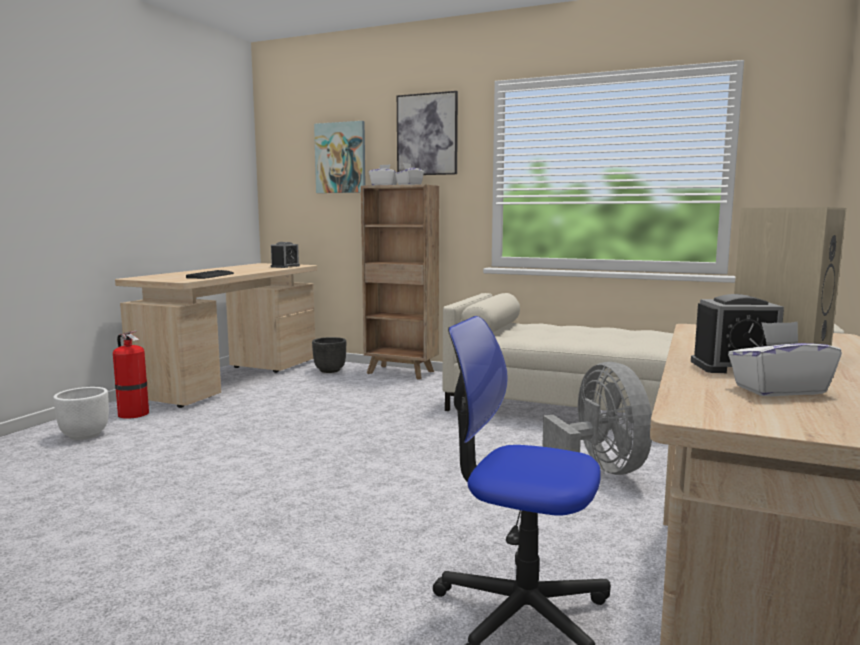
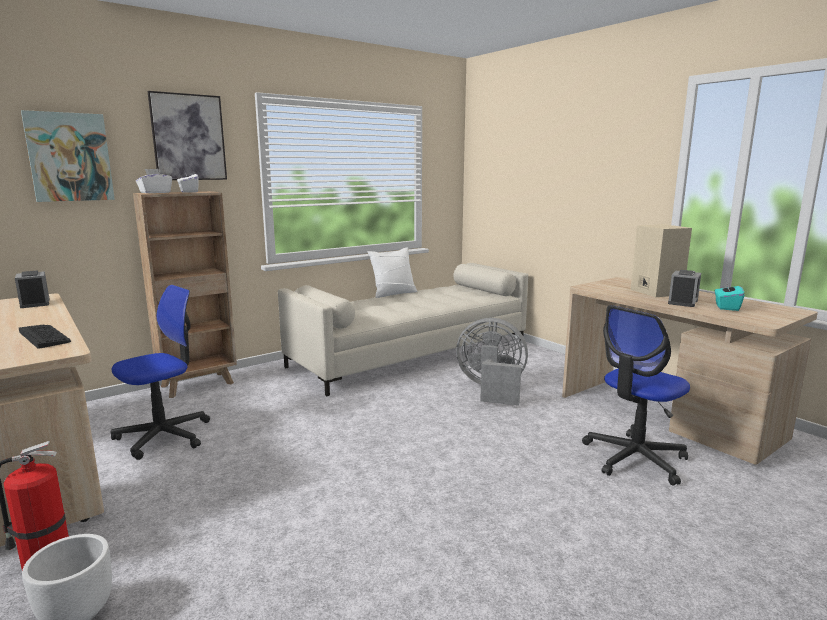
camera: 60 degrees left, 5 degrees up
(305, 390) = (164, 436): none -> office chair
(330, 370) = (122, 410): black planter -> none
(639, 329) = (393, 293): none -> white pillow
(778, 390) = (726, 307): white tissue box -> turquoise tissue box

